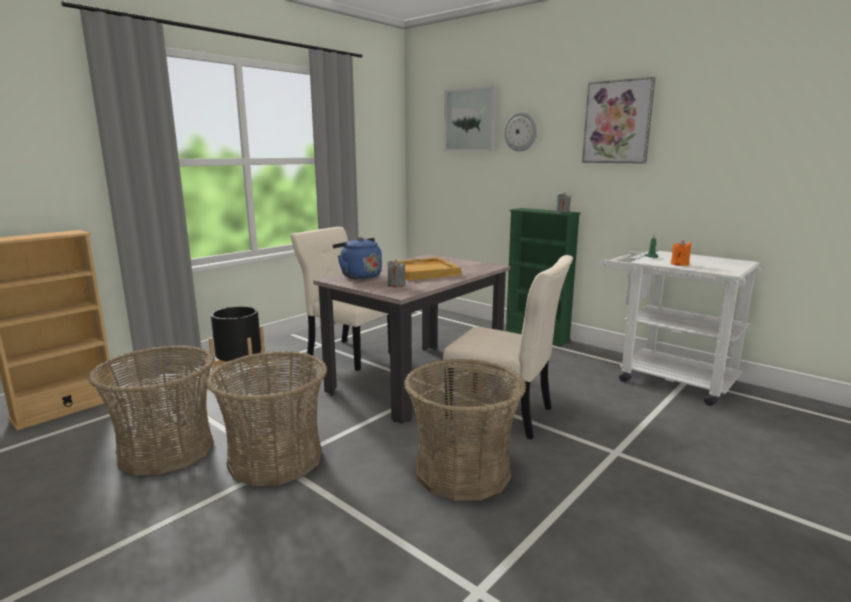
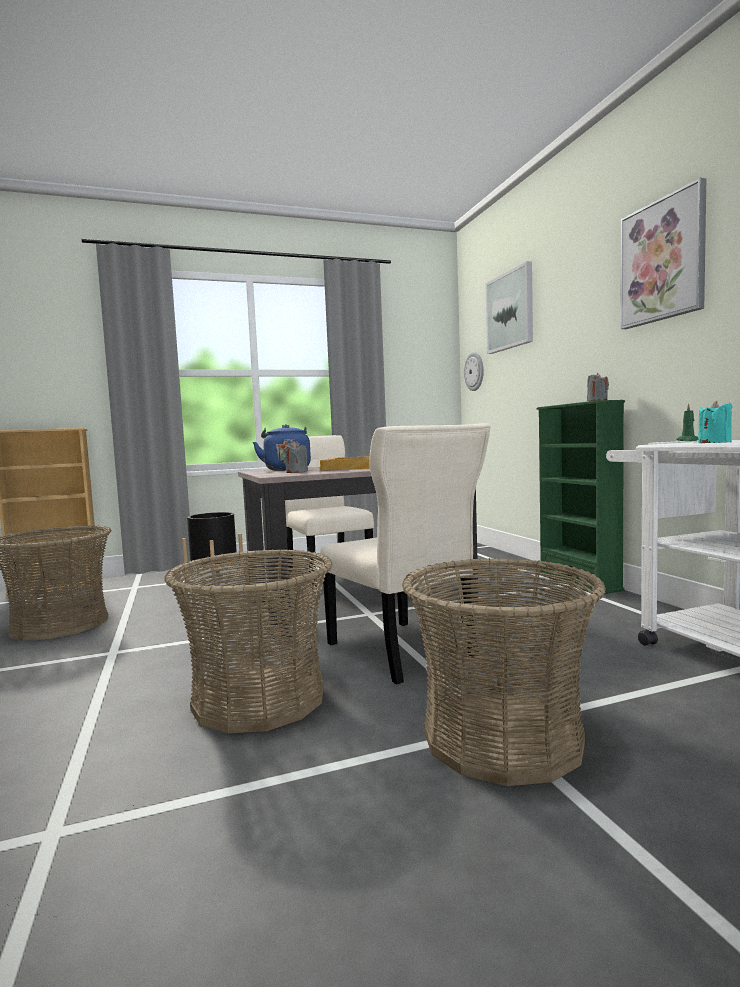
camera: 30 degrees right, 10 degrees down
(275, 459) = (117, 647): basket -> basket (502, 737)
(521, 131) = (557, 309): wall clock -> wall clock (474, 371)
(679, 264) = (714, 443): orange candle -> turquoise candle

